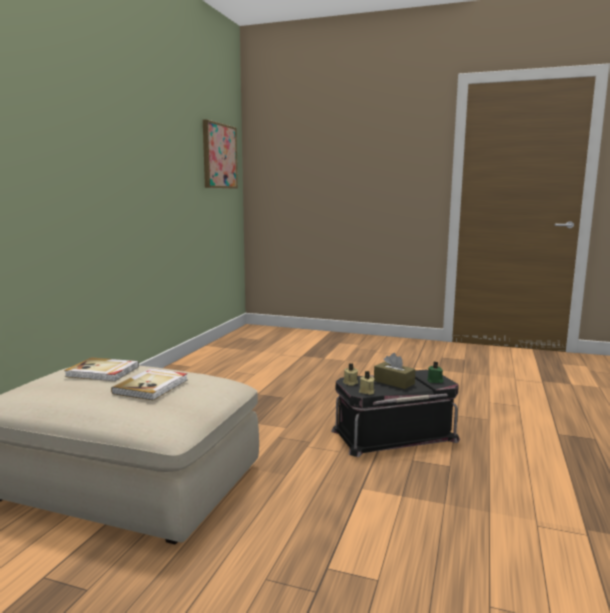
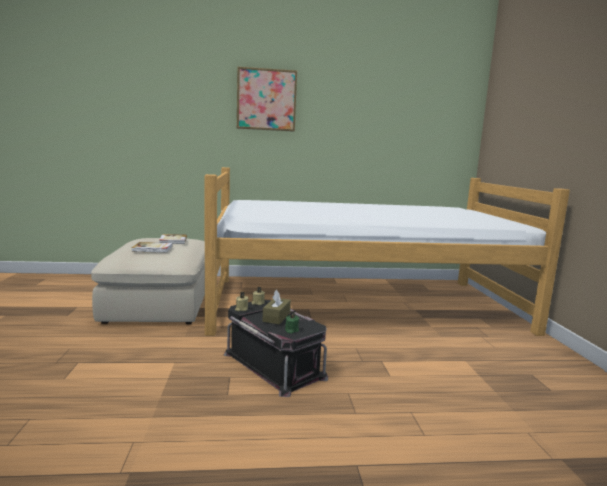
camera: 65 degrees right, 0 degrees up
(219, 156) = (434, 120): picture -> picture (266, 100)
(269, 370) = (362, 304): none -> bed

